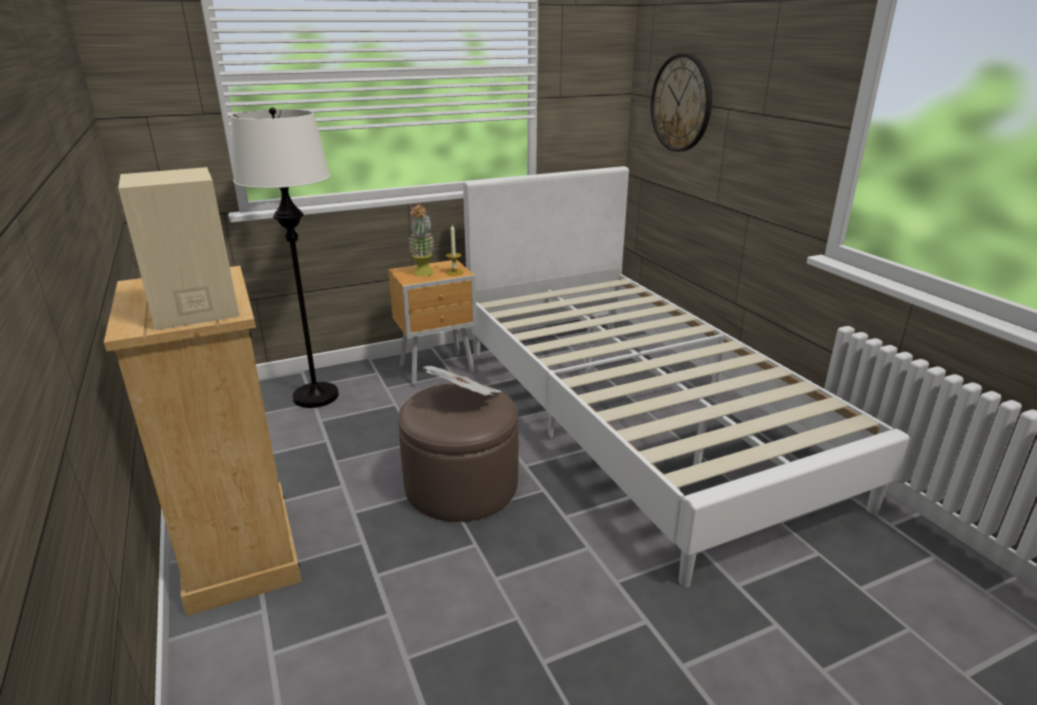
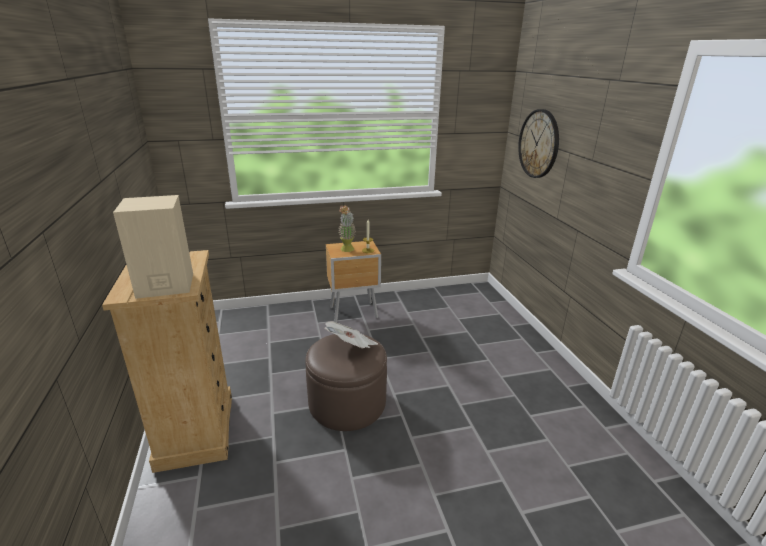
camera: 10 degrees right, 0 degrees up
(315, 396) = (271, 324): white floor lamp -> none
(636, 416) = (481, 365): white bed -> none

